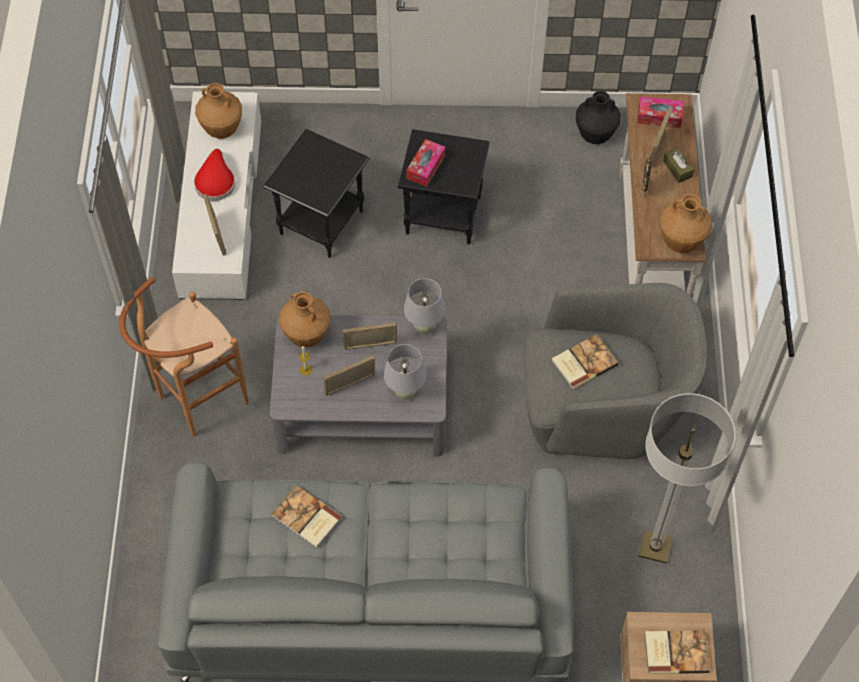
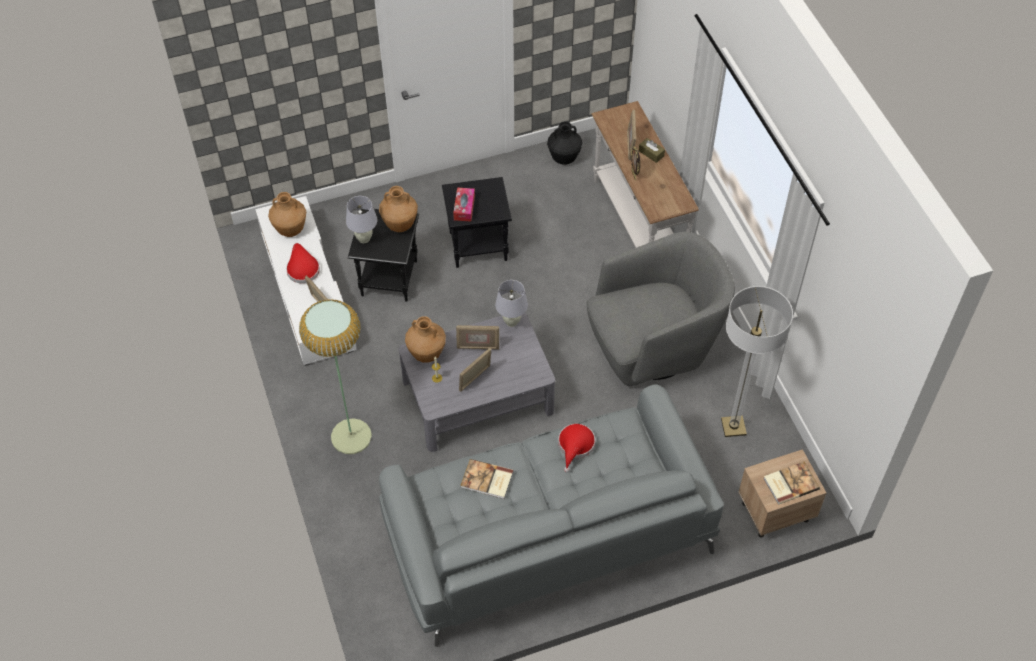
camera: 20 degrees left, 5 degrees down
(195, 403) = (351, 436): brown stool -> floor lamp
(370, 347) = (478, 347): picture frame -> picture frame turned 150 degrees counterclockwise
(405, 393) = (518, 371): white table lamp -> white table lamp (364, 239)
(430, 512) = (575, 446): none -> red hat
(583, 362) = (638, 308): book -> none
(659, 116) = (622, 122): tissue box -> none
(681, 242) = (676, 202): brown vase -> brown vase (400, 225)

